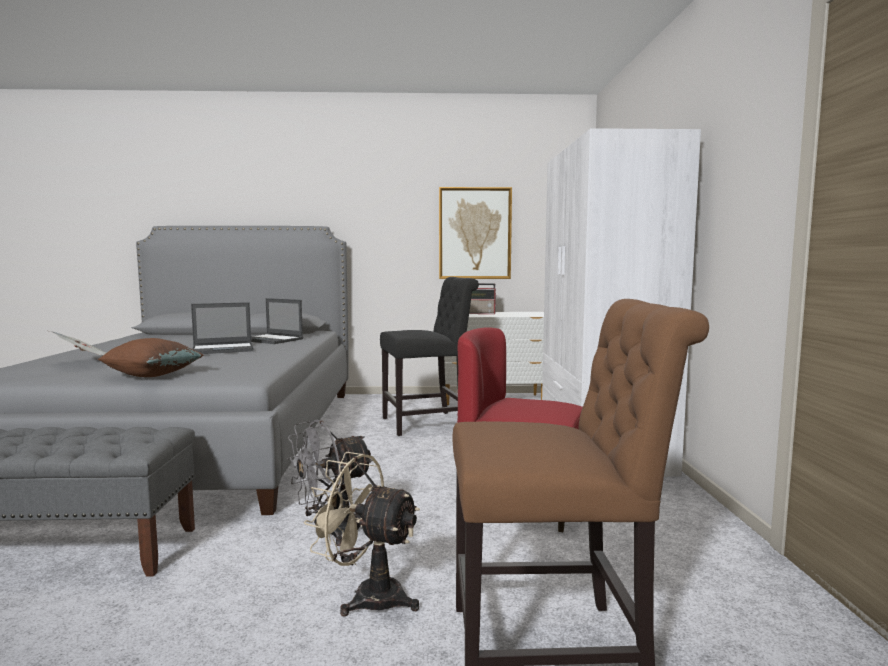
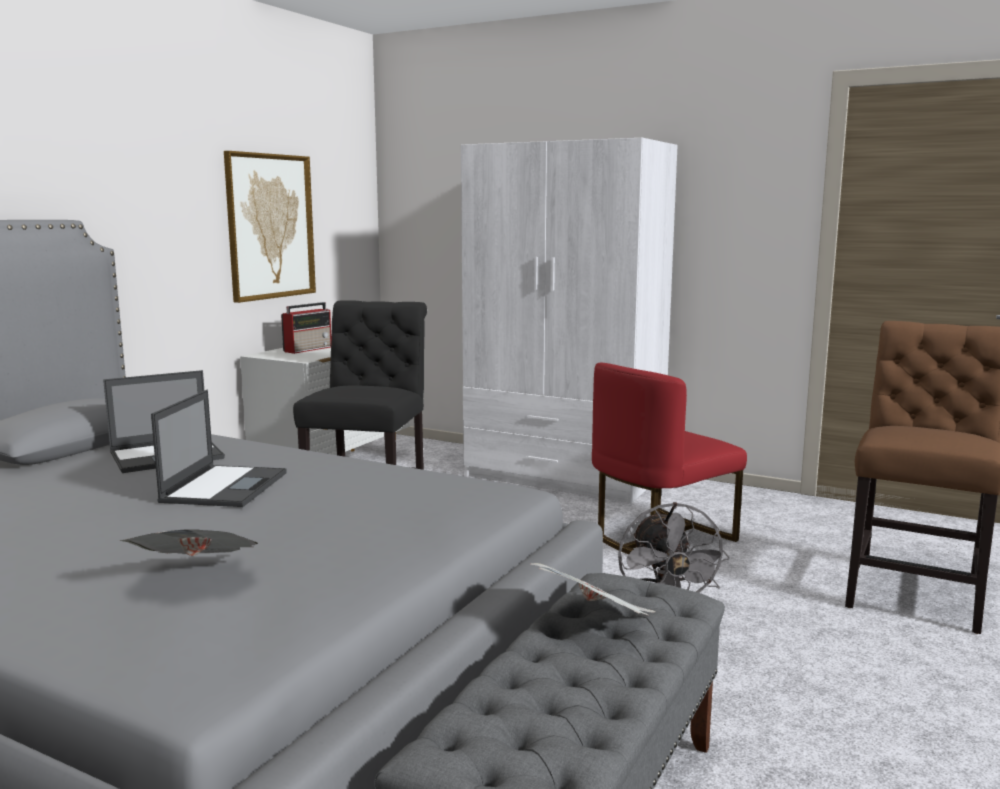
camera: 60 degrees left, 5 degrees up
(93, 434) = (595, 621): none -> newspaper
(152, 375) = (418, 537): brown pillow -> none
(367, 596) = (810, 637): beige fan -> none

